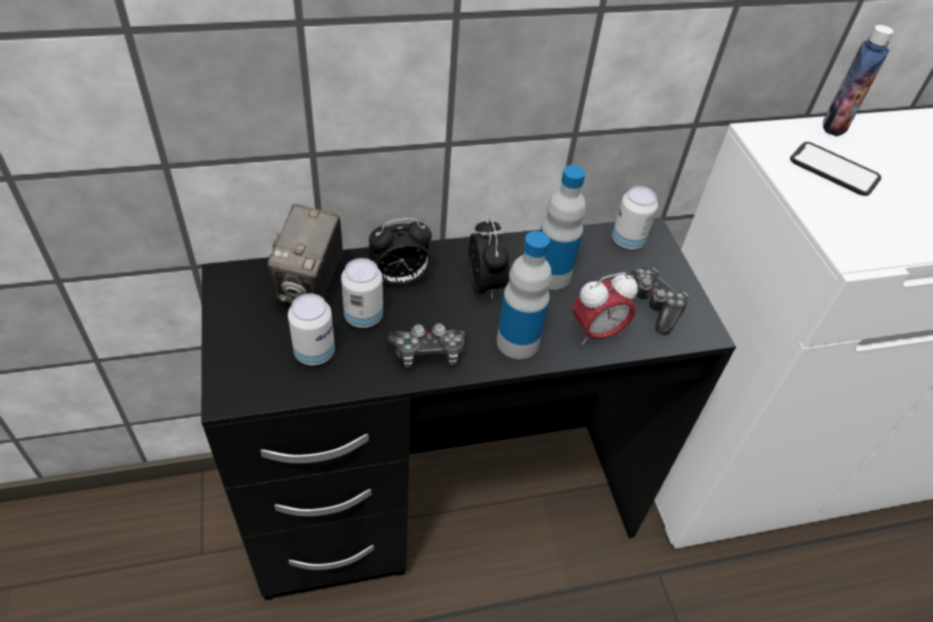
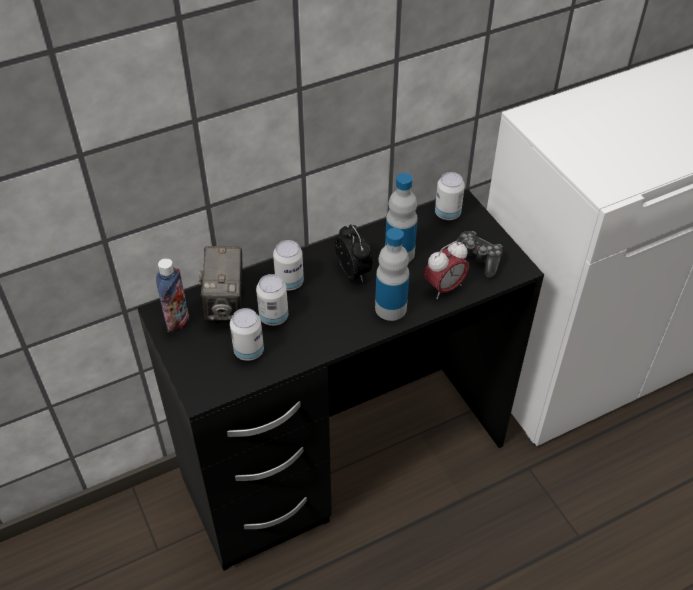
camera: 10 degrees left, 0 degrees up
(400, 278) = (289, 282): alarm clock -> can
(428, 353) = (330, 331): game controller -> none
(834, 170) = (582, 132): phone -> none
(835, 126) = (576, 96): bottle -> bottle (177, 322)

